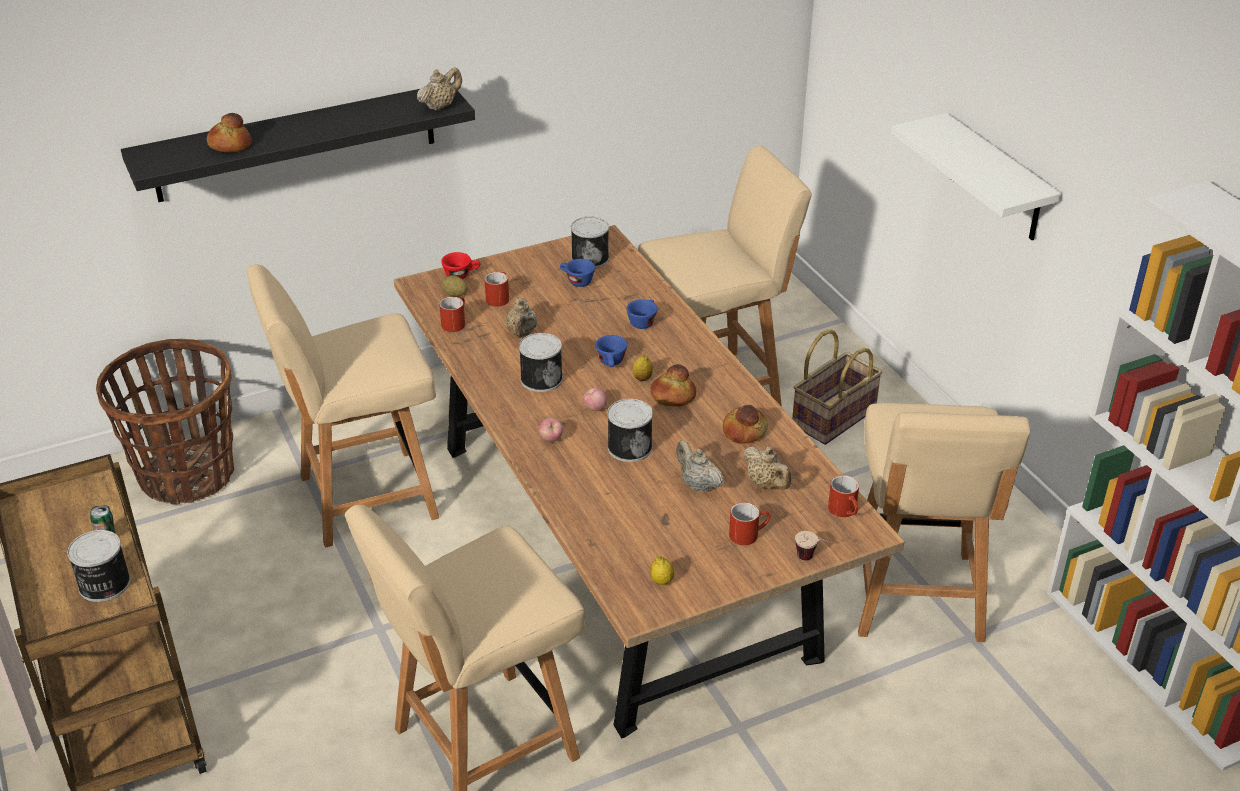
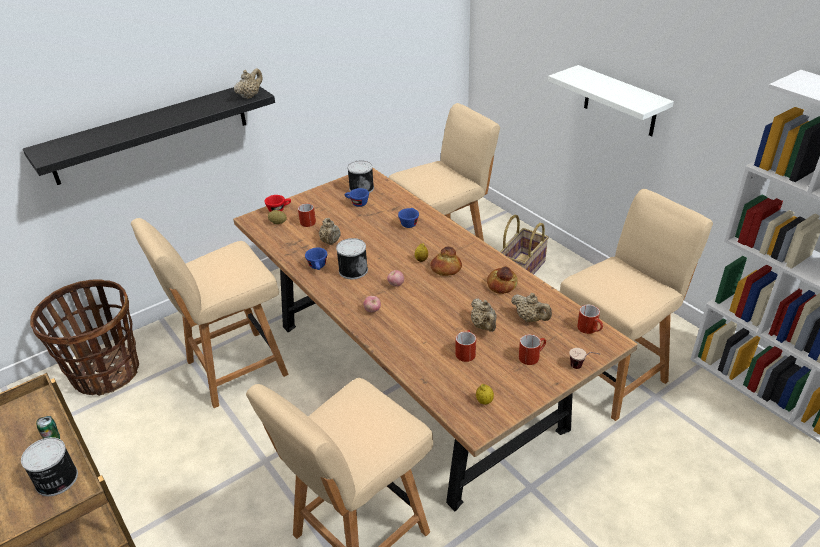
camera: 10 degrees left, 0 degrees up
(230, 145) = (105, 136): bread -> none
(455, 322) = (283, 241): red mug -> red mug (465, 351)
(611, 363) = (397, 253): blue cup -> blue cup (318, 267)
(629, 446) = (428, 307): can -> none
(697, 484) = (484, 326): beige teapot -> beige teapot turned 150 degrees counterclockwise
(915, 597) = (612, 376): beige chair -> beige chair turned 120 degrees counterclockwise

